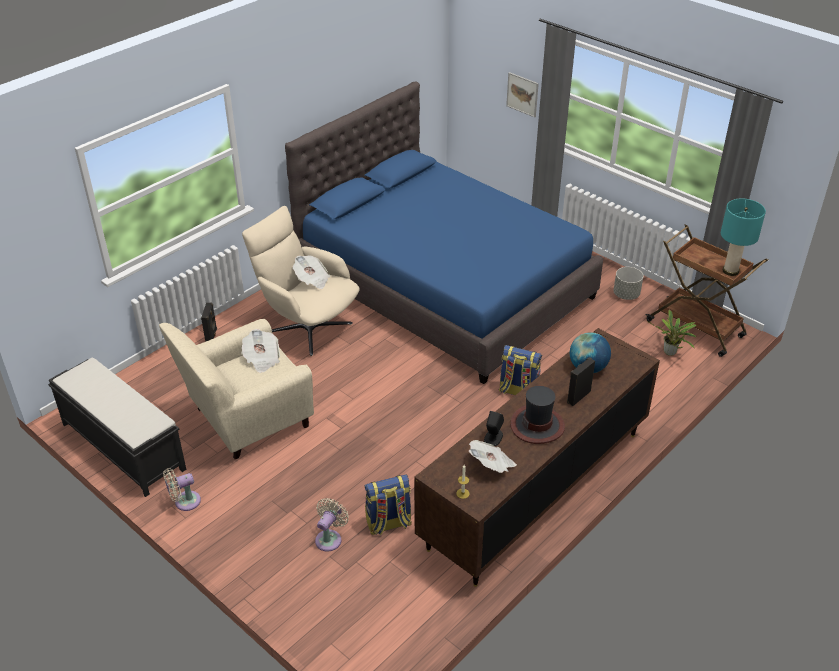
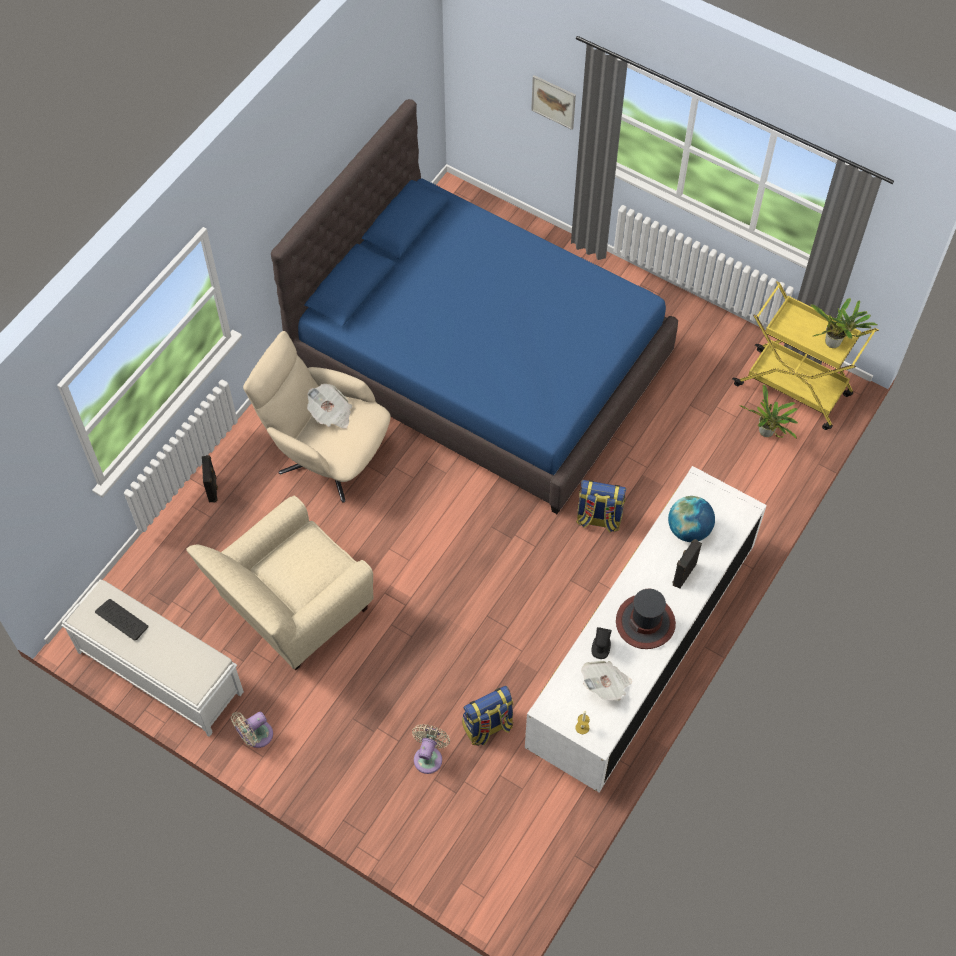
camera: 10 degrees left, 20 degrees up
(97, 384) = (122, 620): none -> keyboard
(122, 446) = (159, 671): black bench -> white bench
(262, 359) = (305, 552): newspaper -> none
(536, 489) = (640, 656): brown cabinet -> white cabinet
(626, 295) = (706, 345): grey planter -> none
(695, 329) = (793, 390): brown cart -> yellow cart
(730, 271) = (835, 344): turquoise table lamp -> potted plant

